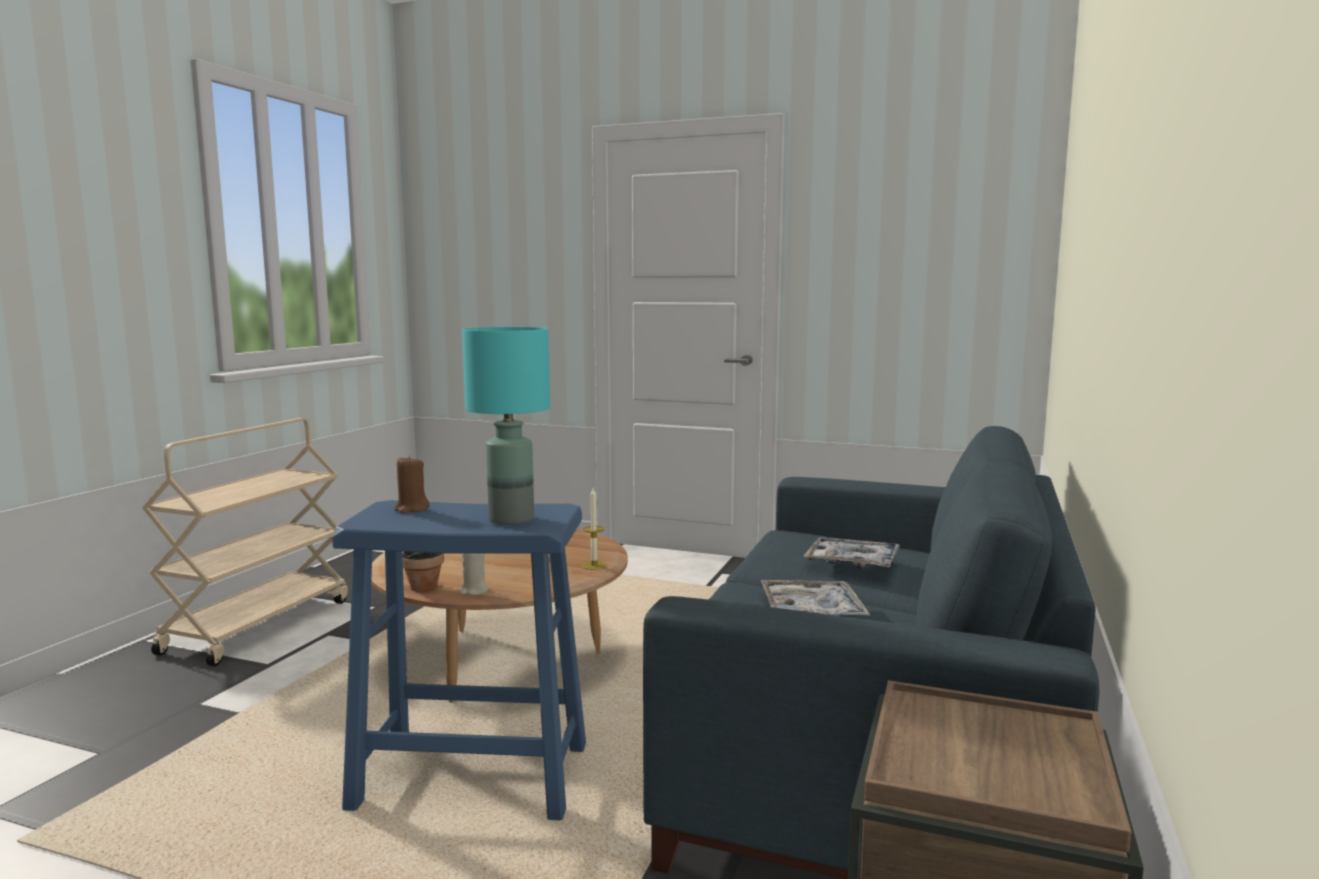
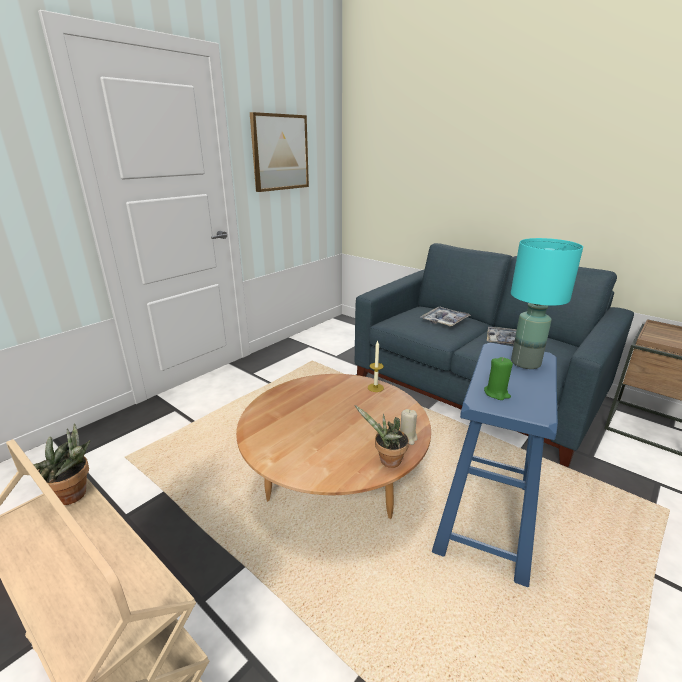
camera: 70 degrees left, 15 degrees up
(311, 476) = (76, 495): none -> potted plant
(411, 509) = (496, 393): brown candle -> green candle
(880, 250) = (279, 152): none -> picture

